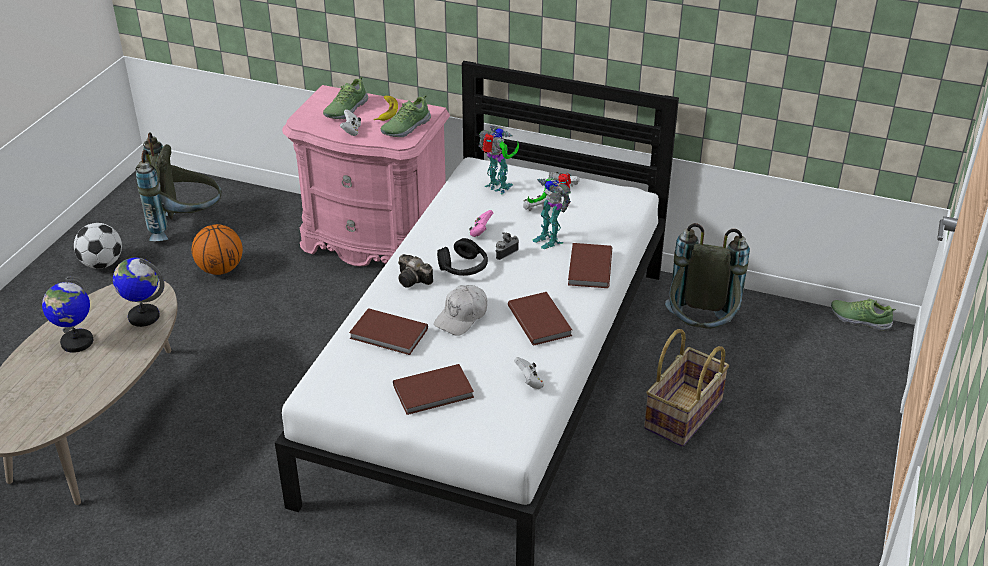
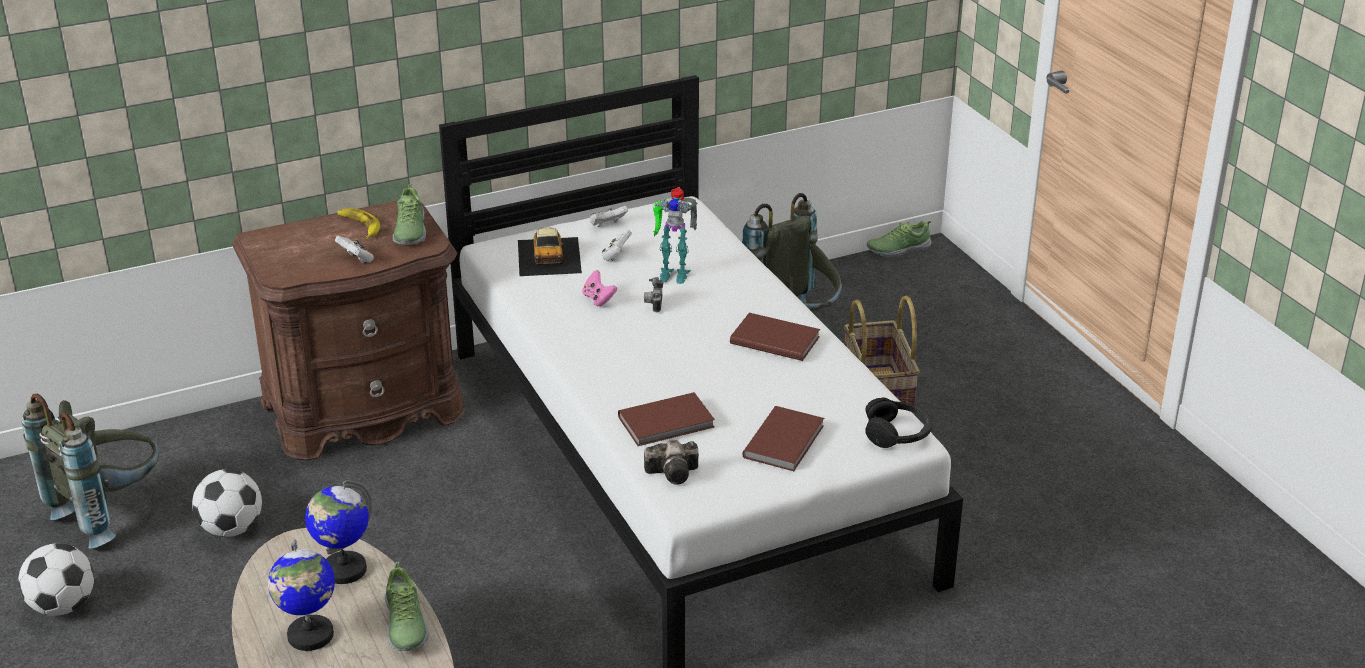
camera: 45 degrees left, 5 degrees down
(220, 269) = (231, 529): basketball -> football
(345, 109) = (311, 244): shoe -> shoe (404, 625)
(373, 242) = (367, 412): pink nightstand -> brown nightstand
(414, 280) = (610, 369): camera -> camera (675, 473)
(462, 316) = (704, 373): white cap -> none
(463, 267) = (637, 335): black headphones -> black headphones (897, 433)
(498, 188) = (549, 256): toy robot -> toy car
(529, 382) = (846, 389): white game controller -> none
(588, 268) = (745, 279): brown book -> none

